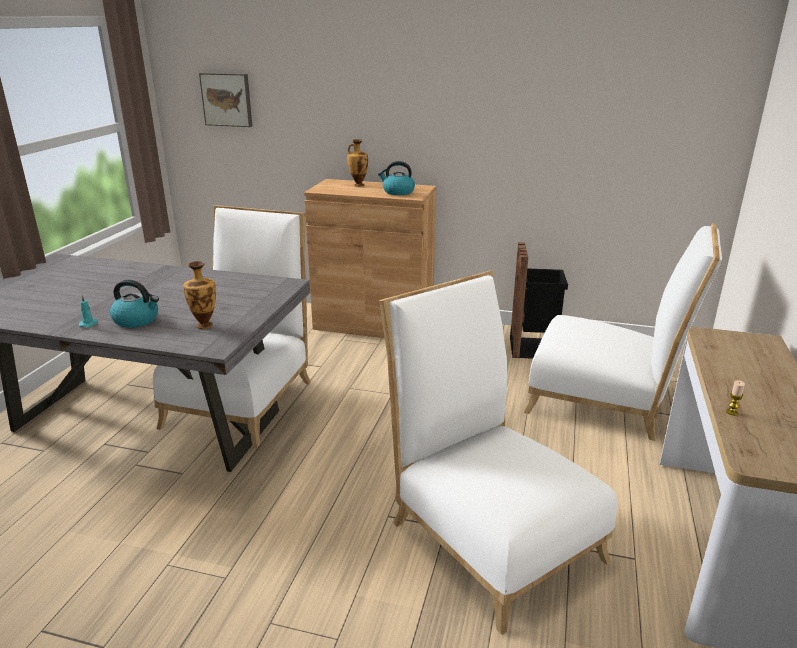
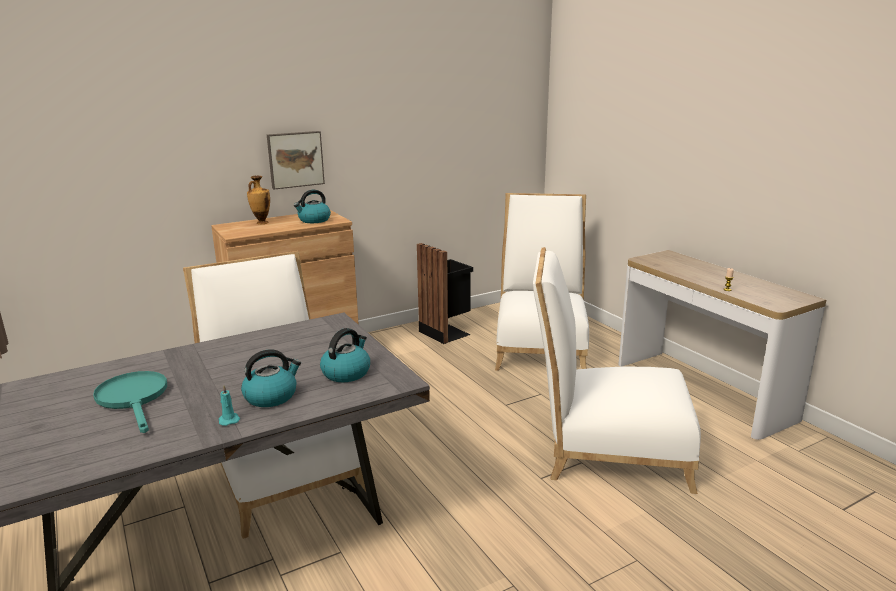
camera: 45 degrees left, 5 degrees down
(89, 289) = (134, 399): none -> turquoise frying pan
(204, 324) = (346, 372): vase -> kettle
(227, 99) = (63, 153): picture -> picture (295, 159)
(605, 401) = (540, 346): white chair -> white chair turned 60 degrees counterclockwise

